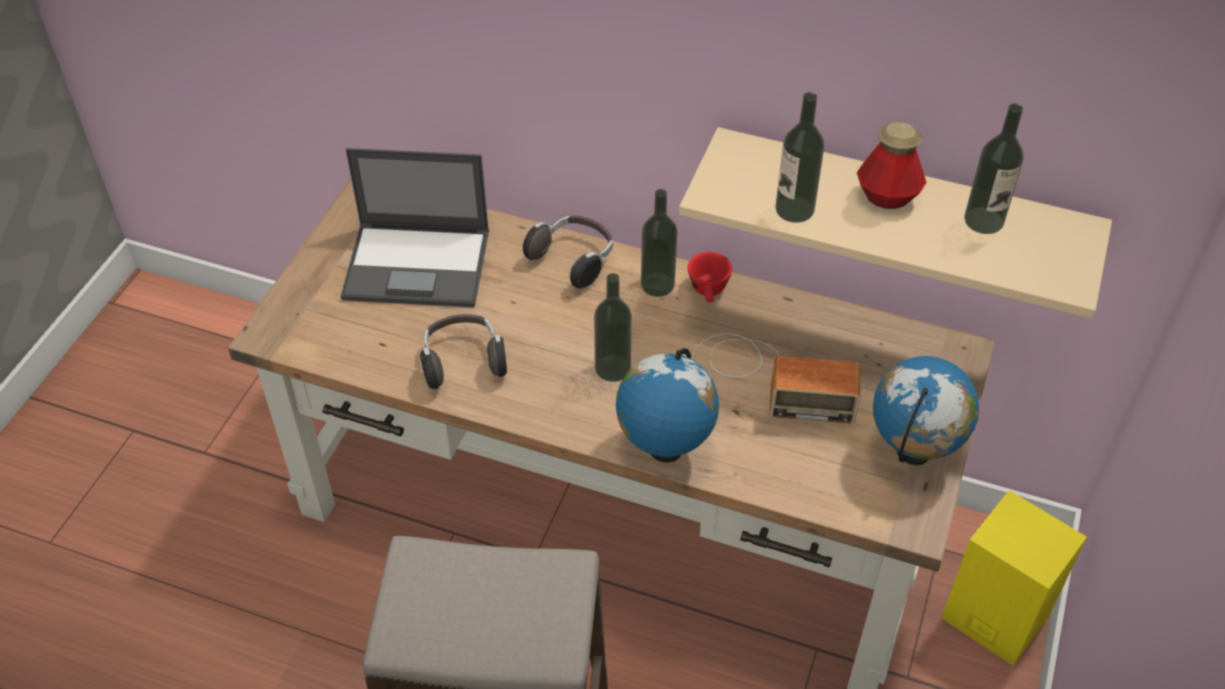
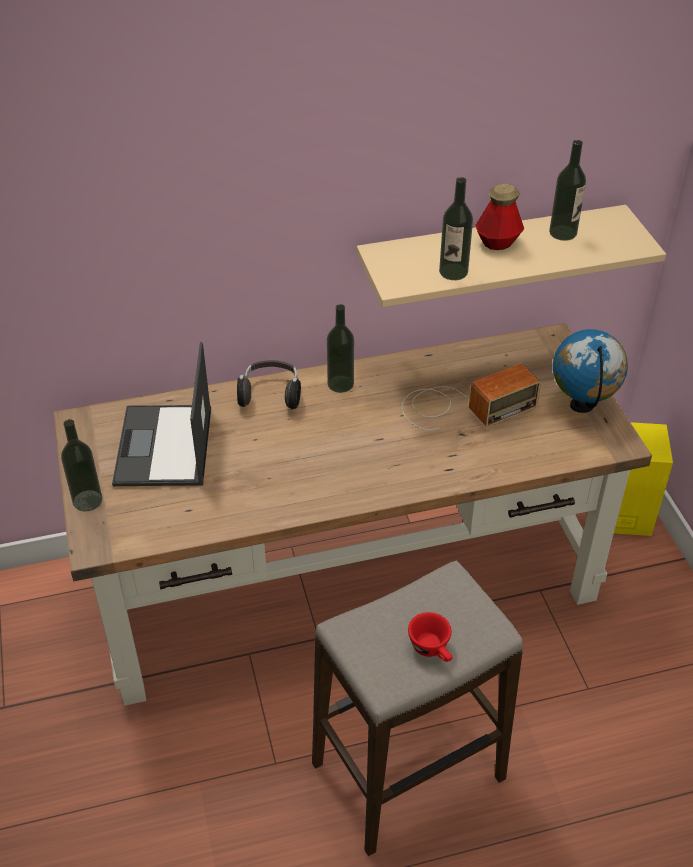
camera: 35 degrees left, 5 degrees down
(419, 265) = (164, 447): laptop -> laptop turned 120 degrees clockwise
(463, 361) = (257, 492): headphones -> none
(612, 368) = (361, 447): bottle -> bottle (87, 500)
(664, 450) = (441, 478): globe -> none
(709, 291) = (377, 373): red cup -> red cup (432, 649)

